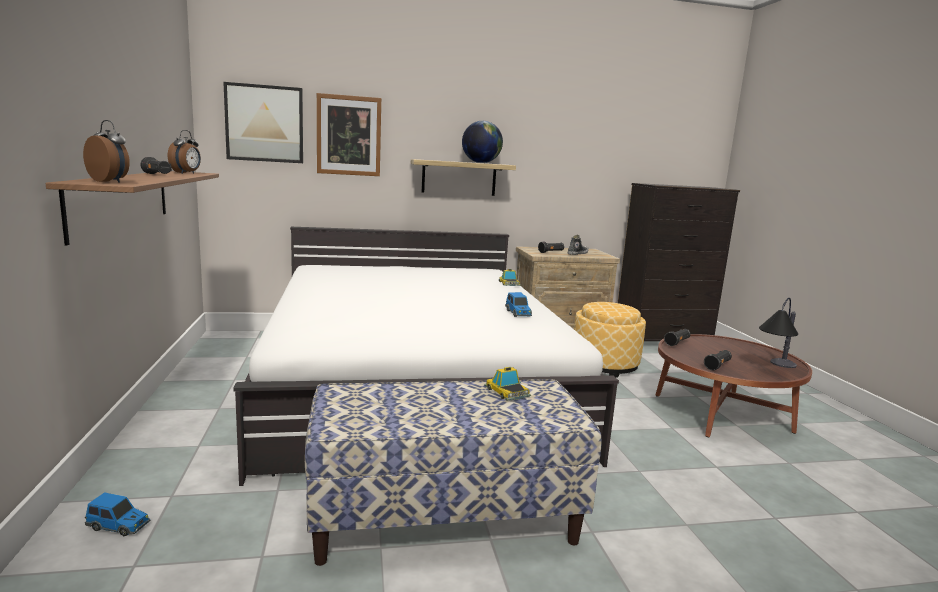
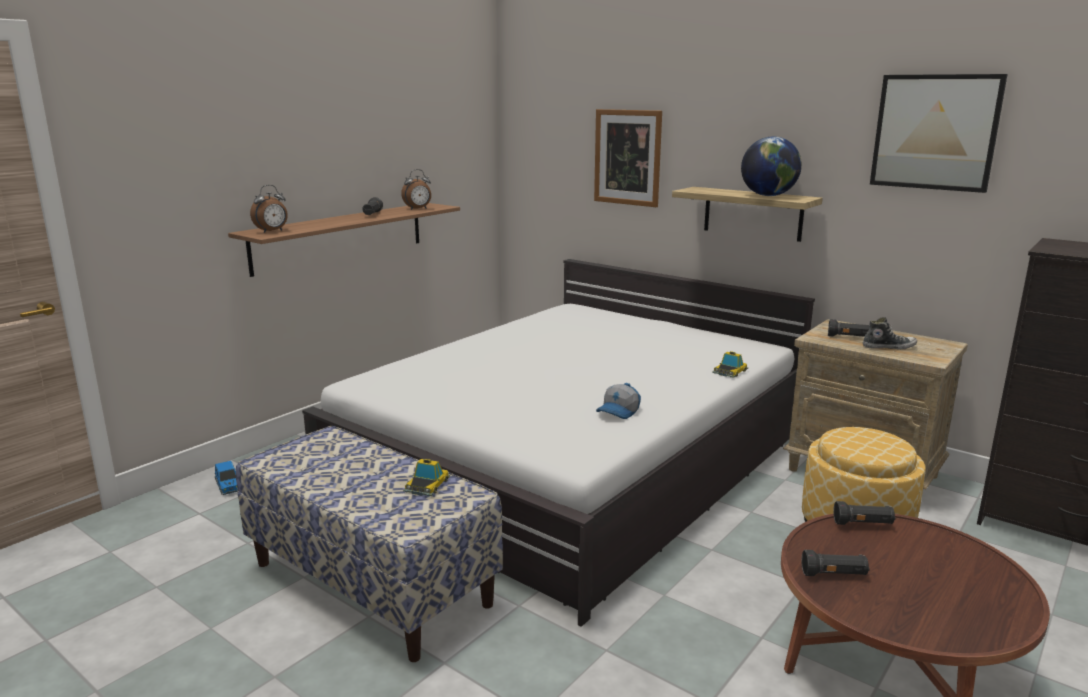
camera: 50 degrees right, 5 degrees up
(110, 182) = (272, 231): alarm clock -> alarm clock turned 60 degrees clockwise
(264, 123) = (551, 145): picture -> picture (935, 132)
(518, 313) = (619, 412): toy car -> cap
(775, 369) = (931, 621): table lamp -> none

